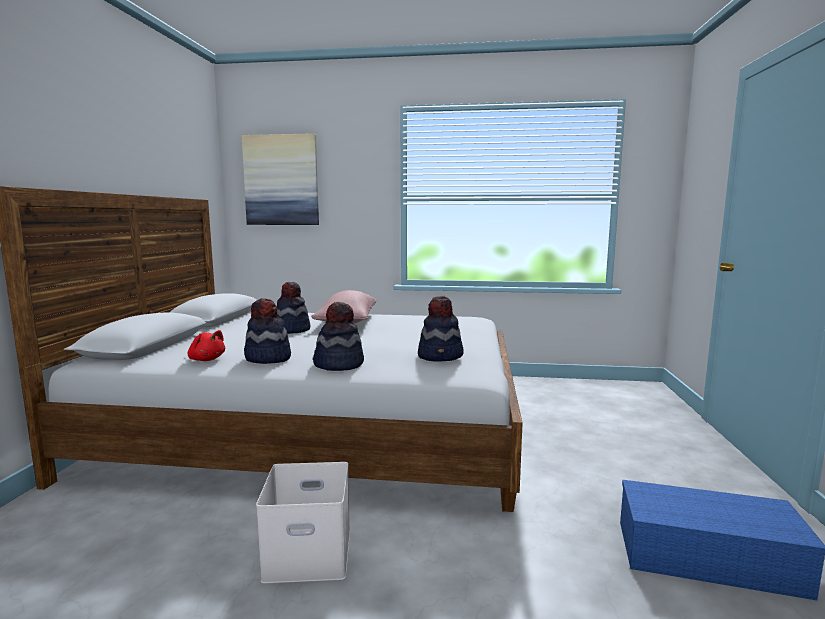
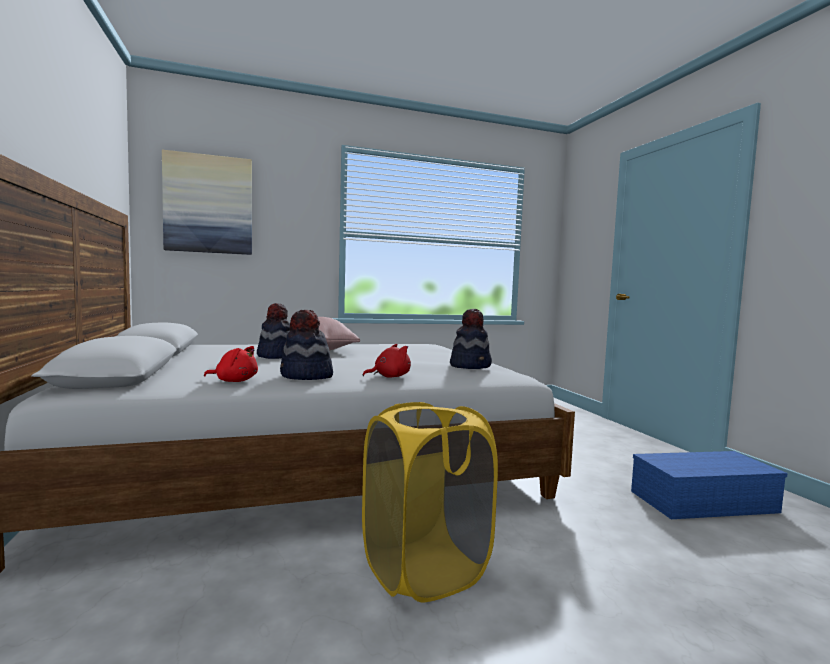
camera: 25 degrees left, 5 degrees down
(306, 555) = (424, 570): white storage box -> yellow laundry basket
(339, 364) = (389, 377): hat -> red plush toy

